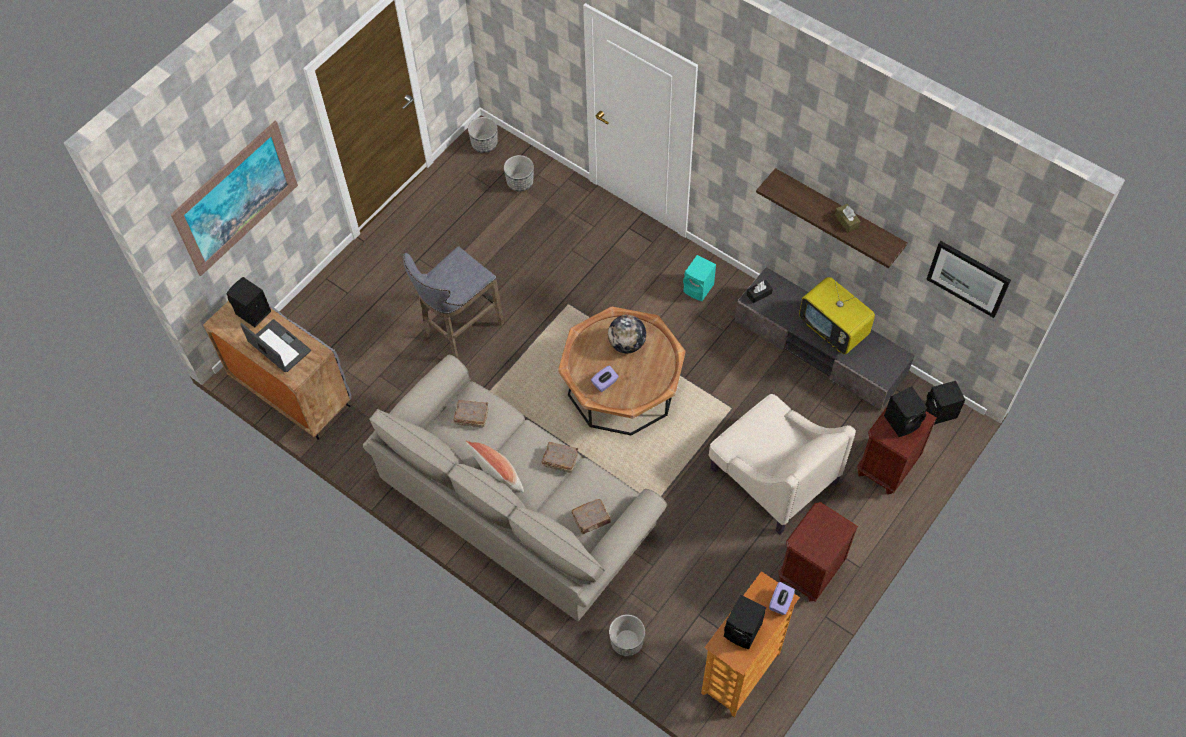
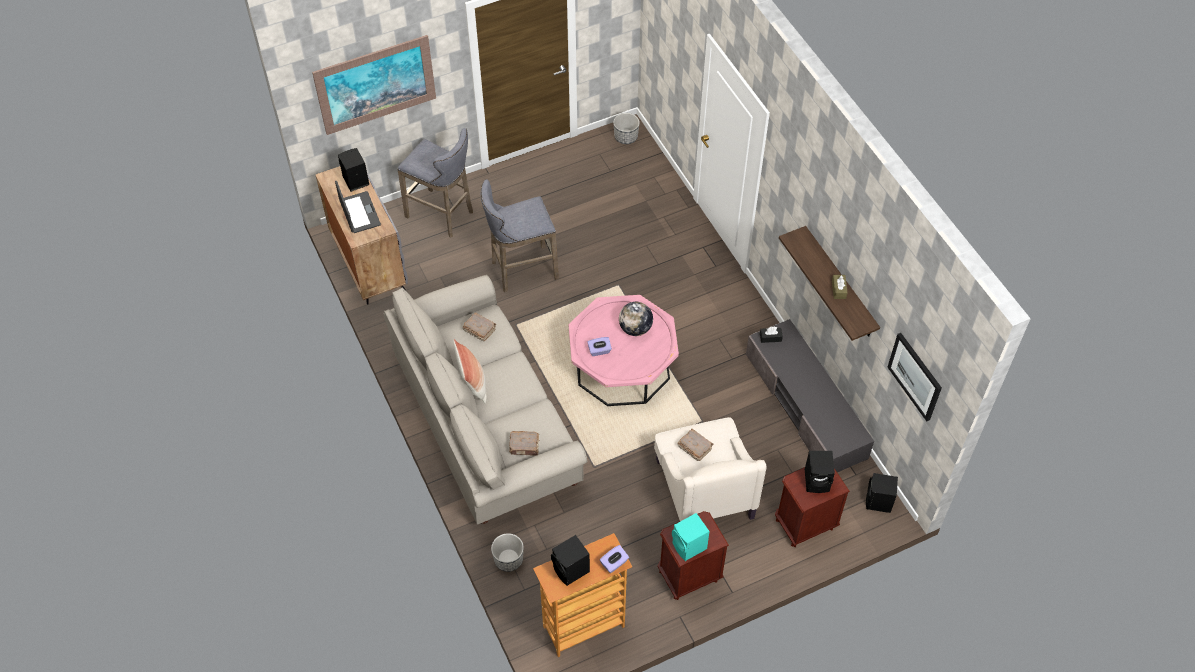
camera: 25 degrees right, 5 degrees down
(342, 307) = (442, 215): none -> grey stool
(520, 182) = (636, 177): planter -> none
(559, 460) = (527, 392): brown book -> brown book (694, 447)
(622, 387) = (622, 366): brown coffee table -> pink coffee table
(699, 289) = (732, 318): turquoise speaker -> turquoise speaker (689, 547)
(834, 330) = (816, 392): television -> none

